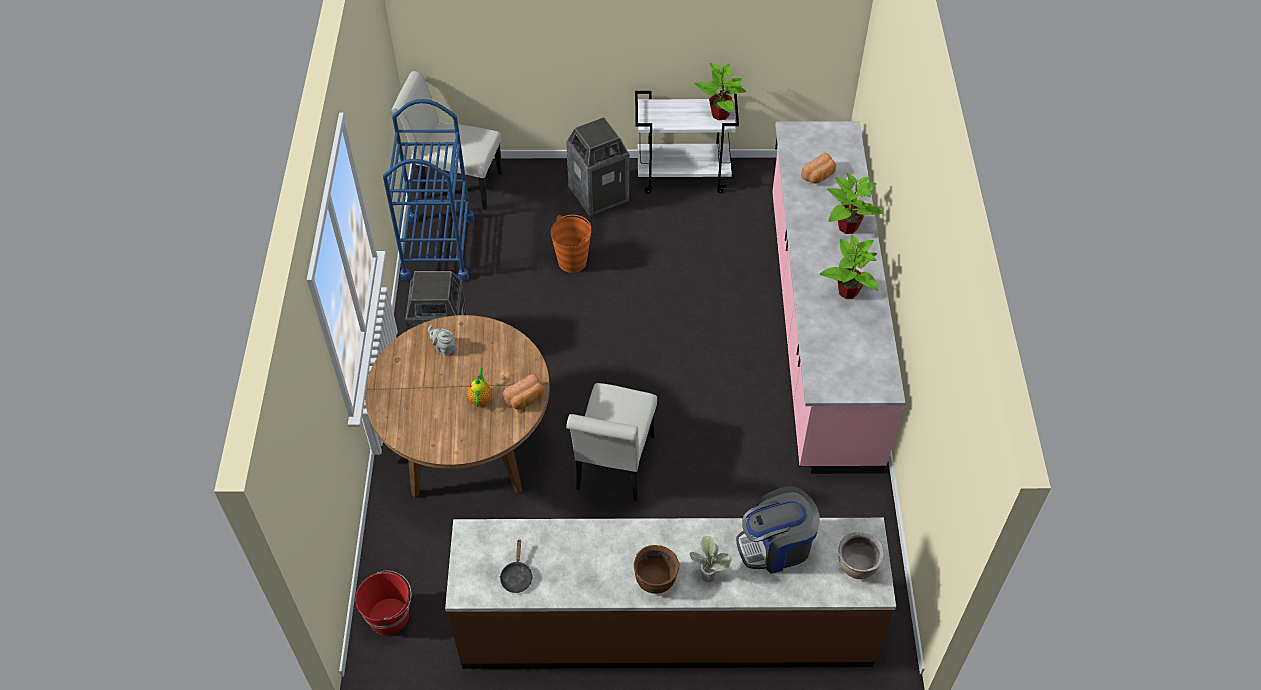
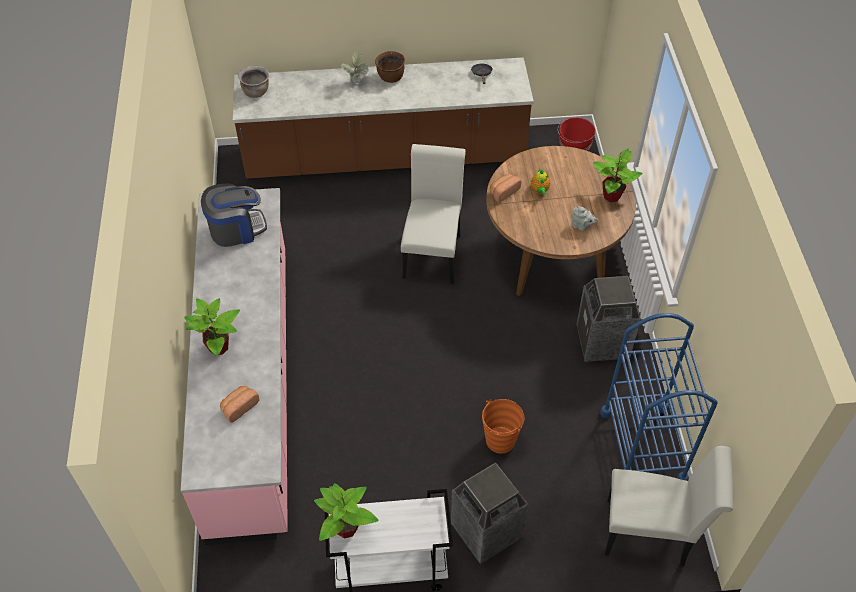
camera: 175 degrees right, 0 degrees up
(776, 546) = (309, 99): coffee machine -> coffee machine (236, 229)
(847, 292) = (230, 280): potted plant -> potted plant (611, 195)

